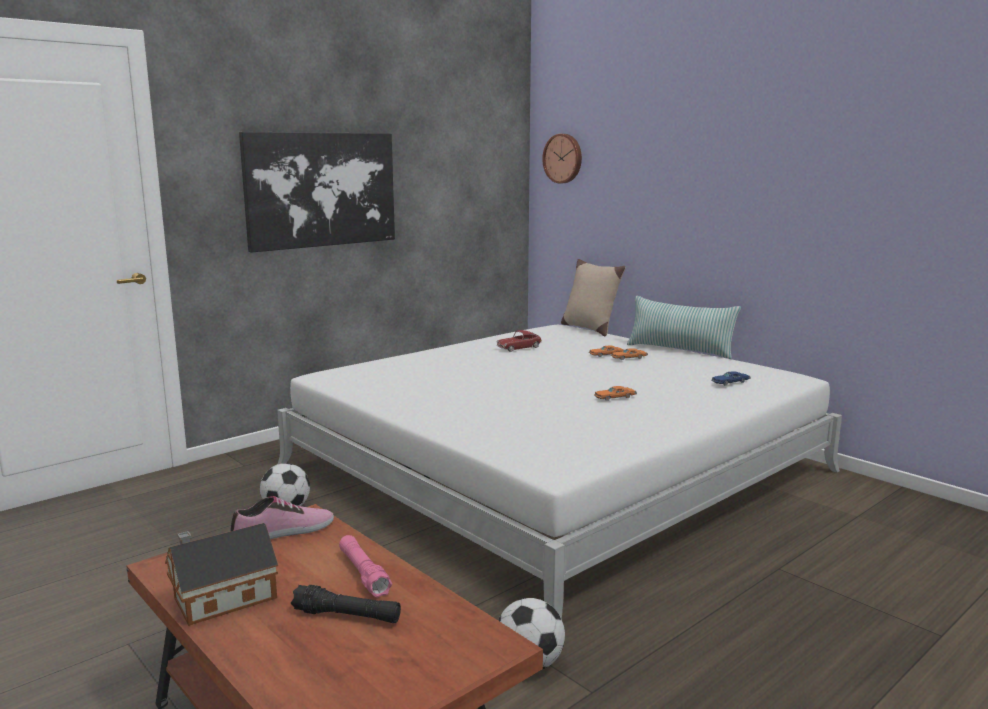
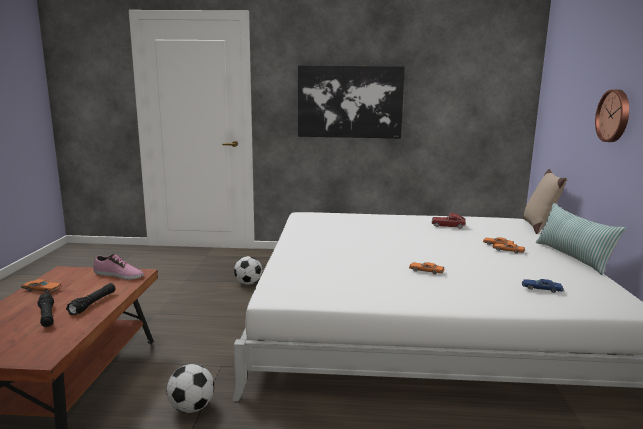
camera: 45 degrees right, 0 degrees up
(221, 599) = (42, 290): toy house -> orange toy car
(363, 574) = (93, 303): pink flashlight -> black flashlight
(563, 158) = (554, 85): wall clock -> wall clock (614, 116)

